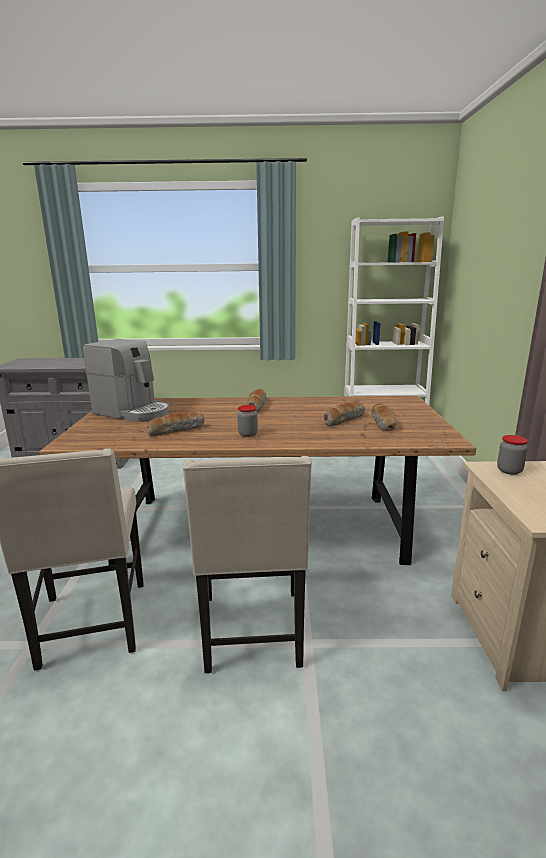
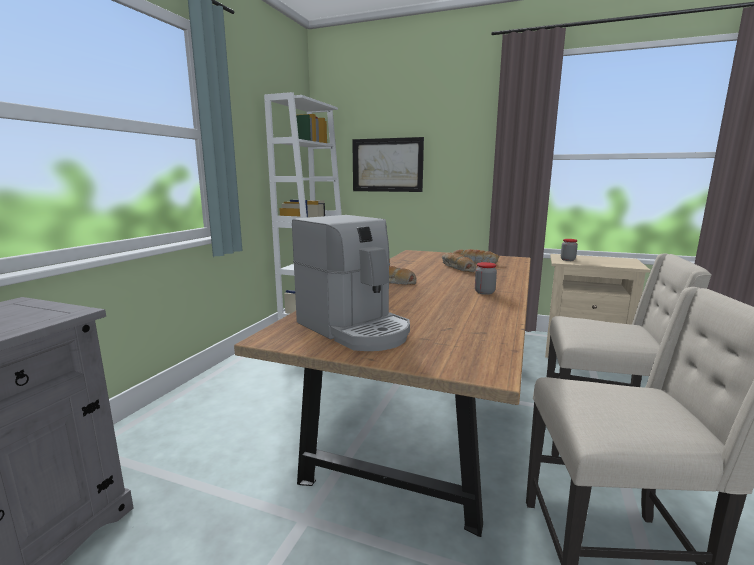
camera: 70 degrees left, 5 degrees down
(133, 412) = (355, 329): coffee machine -> coffee machine turned 90 degrees clockwise
(176, 430) = (455, 313): bread -> none
(481, 288) = (387, 165): none -> picture

